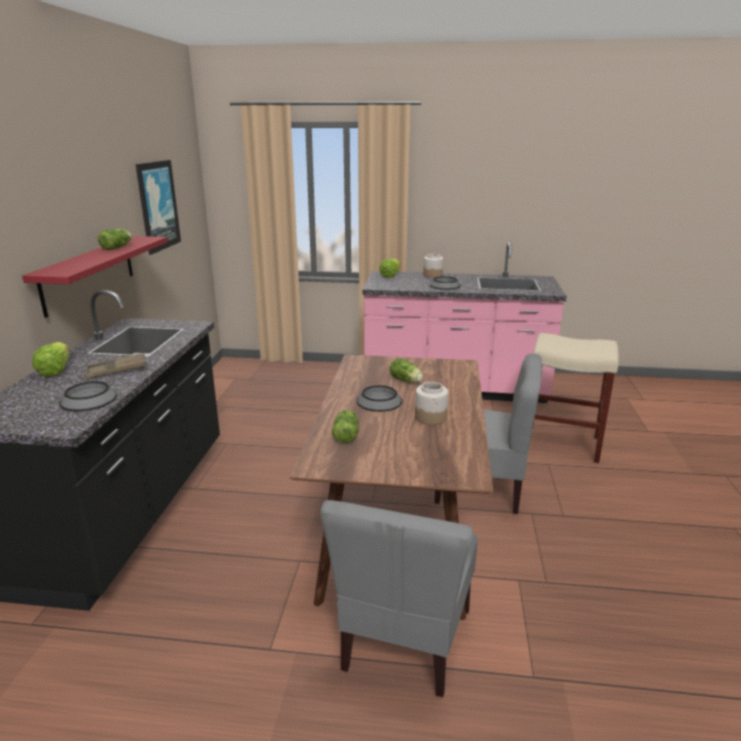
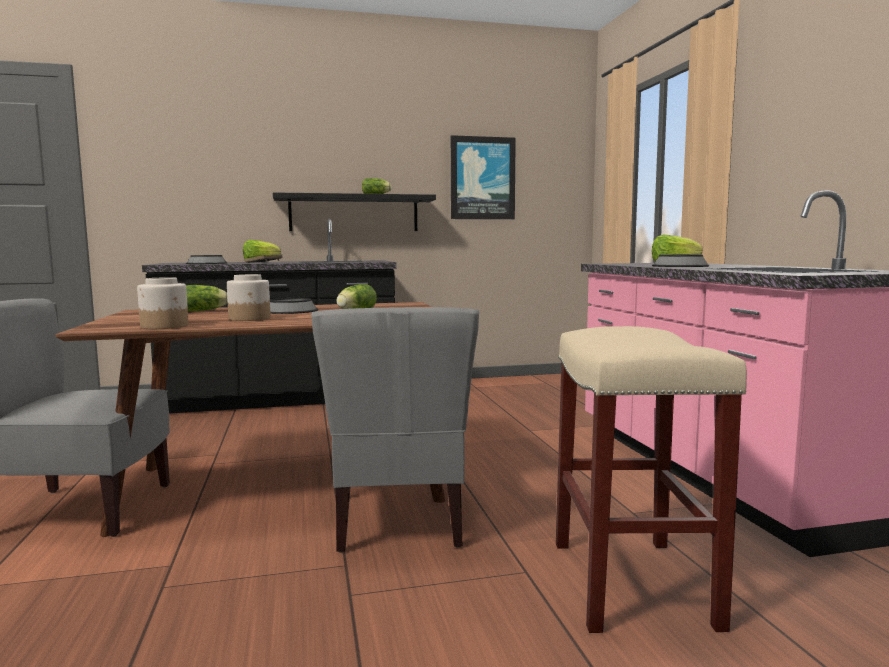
camera: 70 degrees right, 15 degrees down
(89, 273) = (354, 213): red shelf -> black shelf
(432, 275) = (725, 264): jar -> jar (165, 326)

